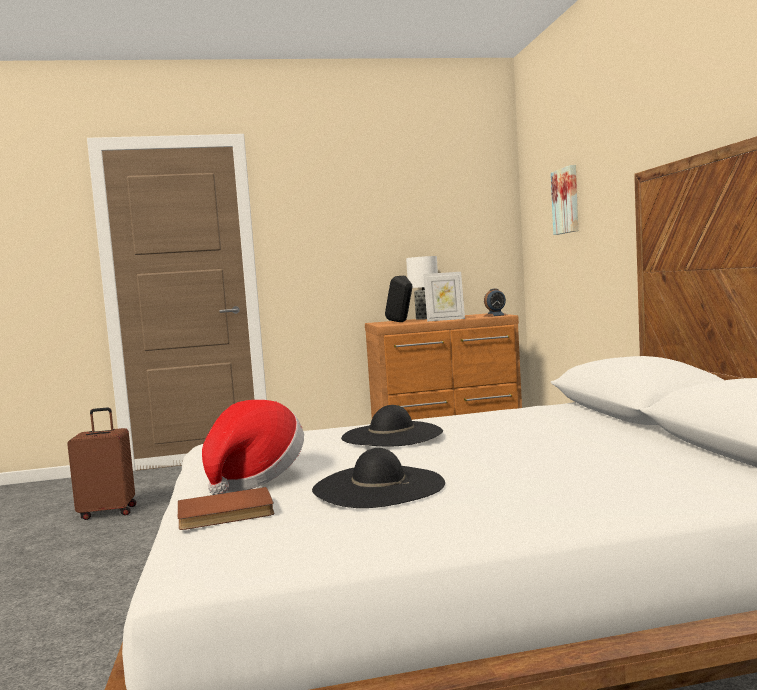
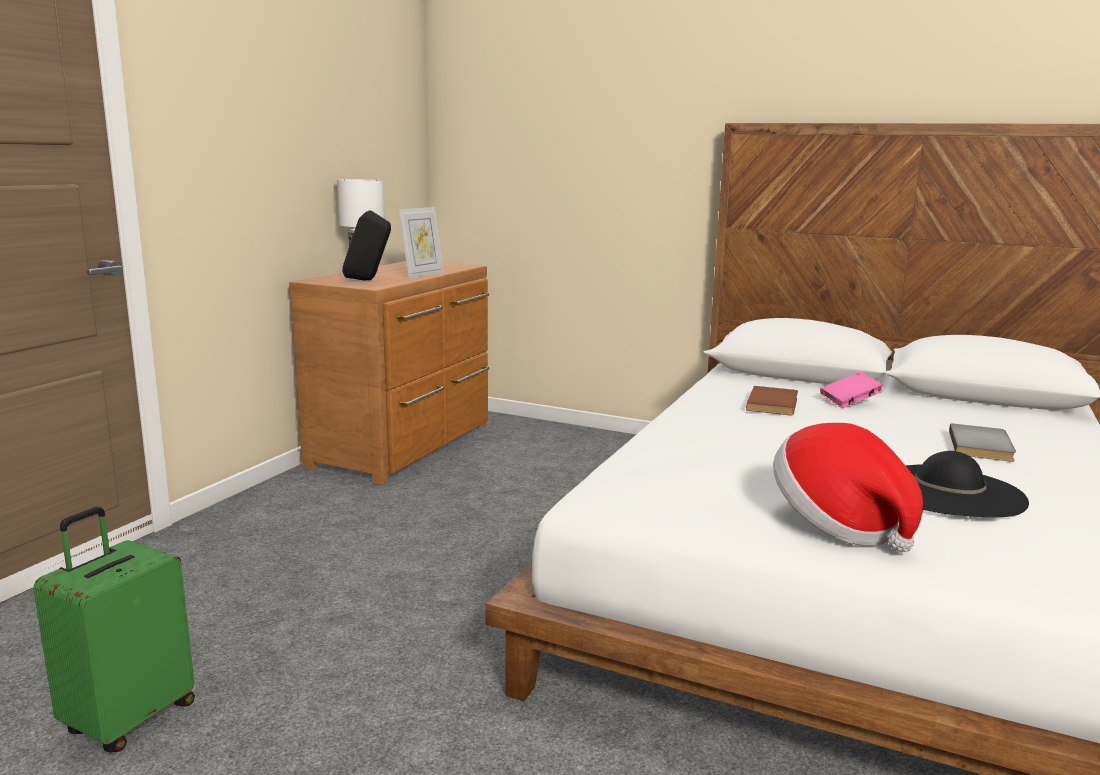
camera: 55 degrees left, 10 degrees up
(108, 512) = (128, 718): brown suitcase -> green suitcase
(226, 513) = (980, 562): brown book -> brown book (774, 404)
(392, 435) = (760, 438): black hat -> none
(495, 315) = (458, 266): alarm clock -> none
(541, 476) = (983, 446): none -> grey book
(567, 200) = (553, 126): picture -> none
(579, 433) = (849, 402): none -> pink book

